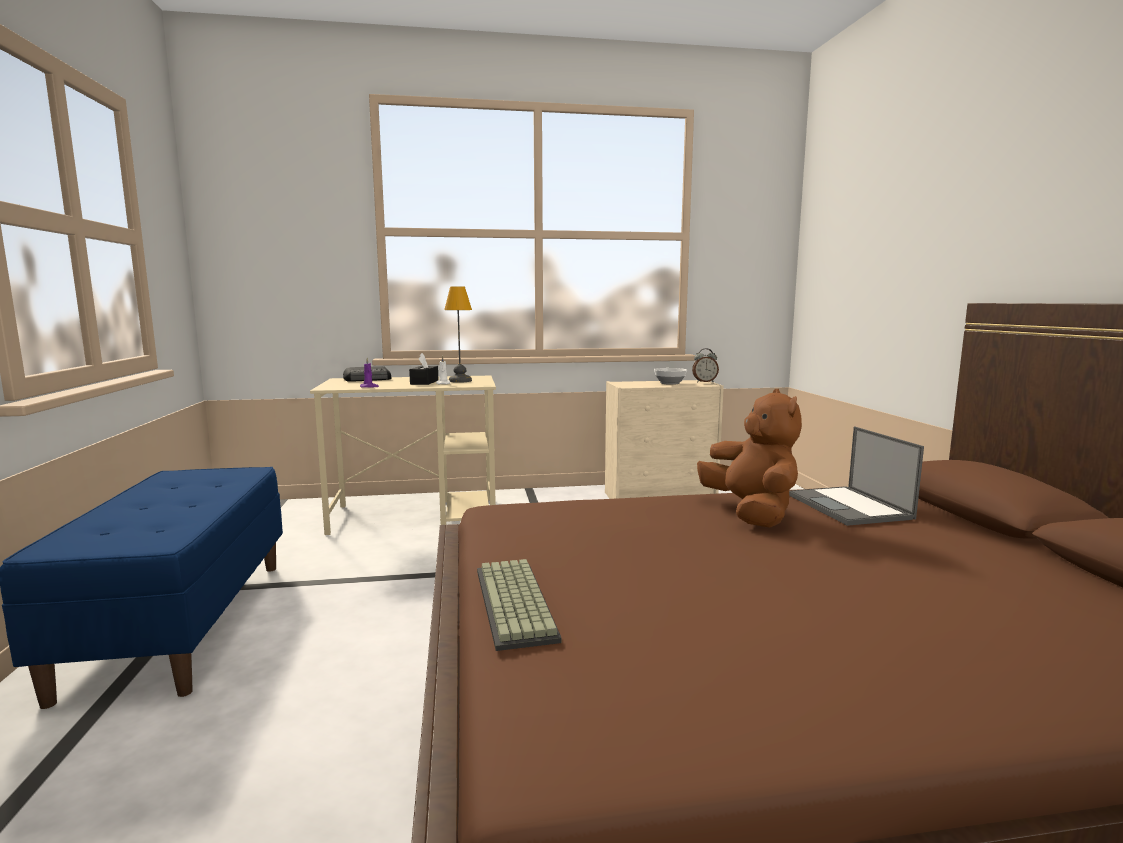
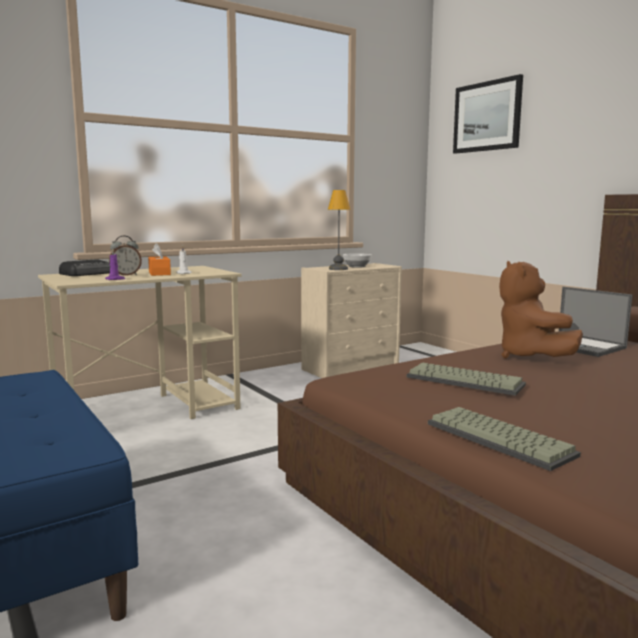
camera: 25 degrees left, 0 degrees up
(424, 382) = (159, 273): black tissue box -> orange tissue box
(460, 381) = (192, 270): table lamp -> table lamp (339, 269)
(606, 531) = (466, 381): none -> keyboard
(704, 382) = (381, 264): alarm clock -> alarm clock (126, 275)
(751, 513) = (529, 357): brown plush toy -> brown plush toy turned 150 degrees counterclockwise
(854, 200) = (487, 116): none -> picture

